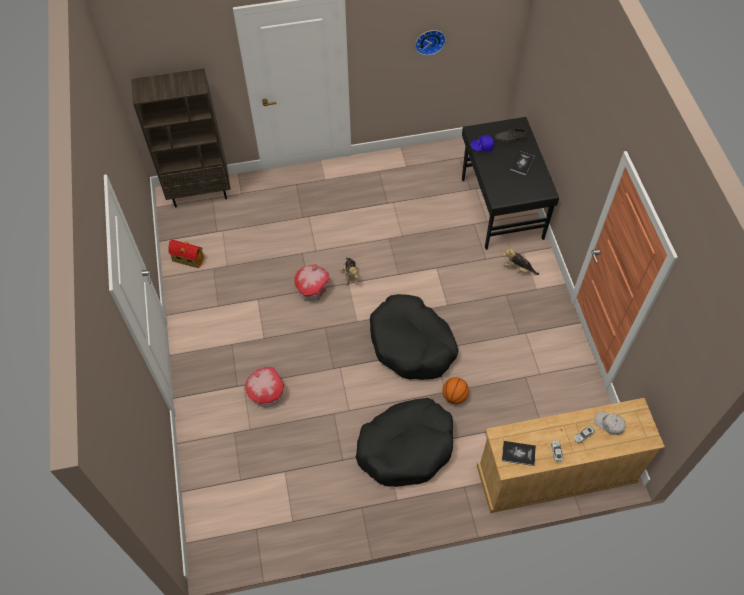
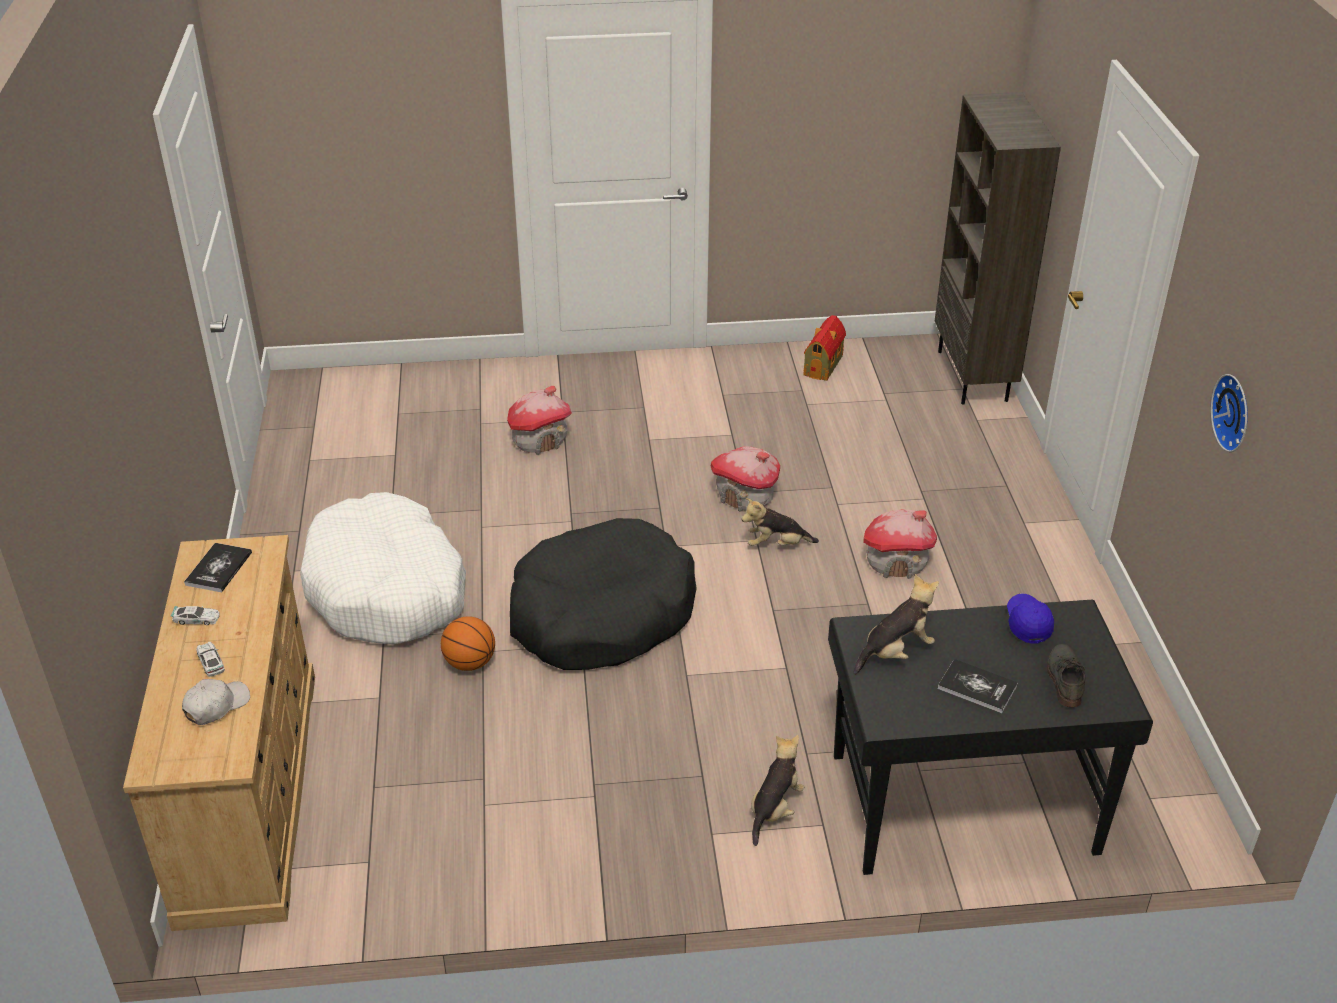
camera: 95 degrees right, 20 degrees down
(358, 227) = (897, 562): none -> toy house
(406, 447) = (387, 589): black dog bed -> white dog bed
(508, 187) = (895, 652): none -> plush toy

